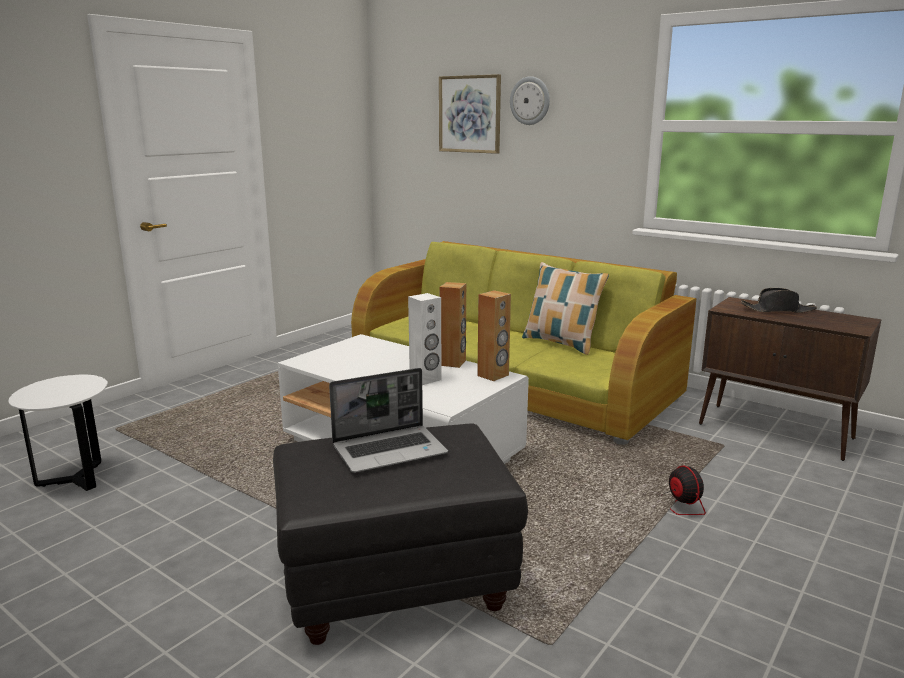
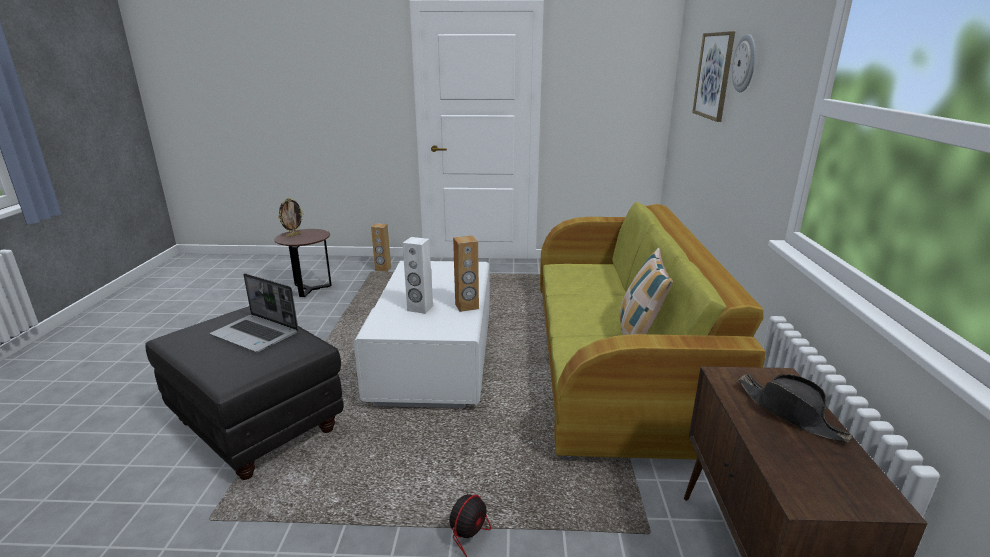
camera: 55 degrees right, 5 degrees up
(40, 394) = (293, 235): none -> picture frame
(76, 479) = (310, 289): white side table -> brown side table
(493, 375) = (457, 328): brown speaker -> brown speaker (383, 269)

